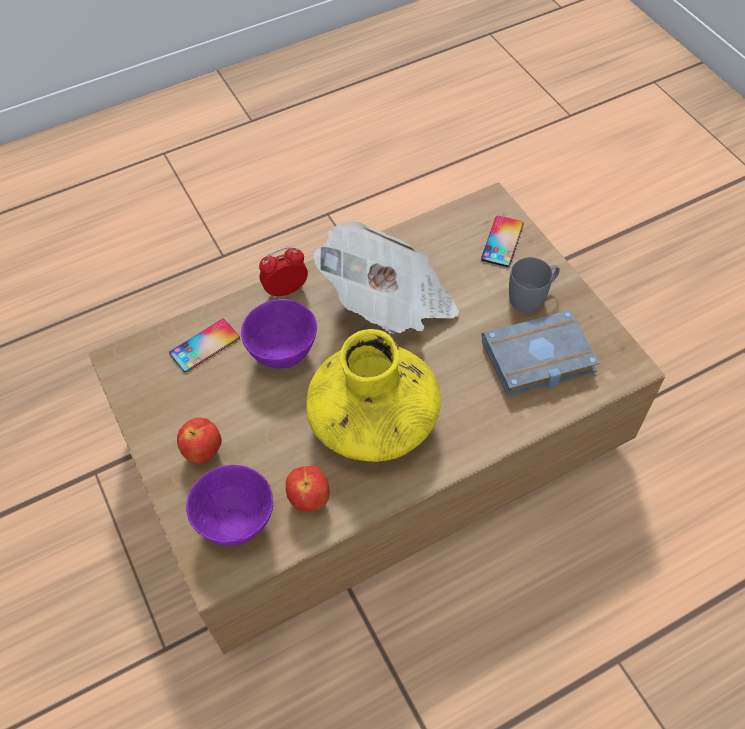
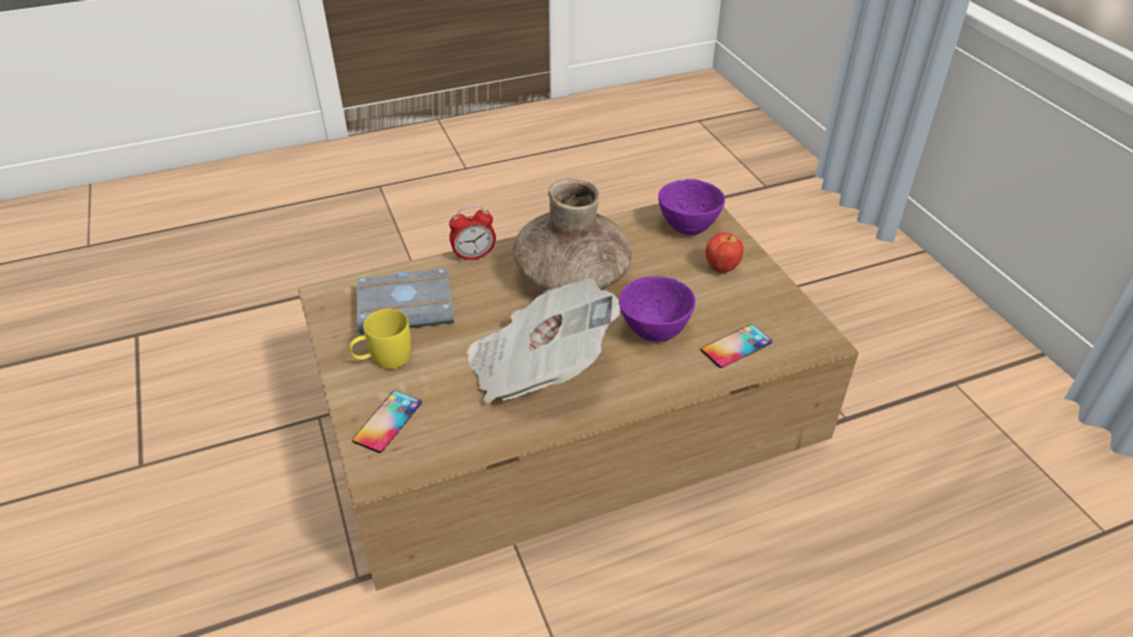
camera: 175 degrees left, 15 degrees down
(286, 290) = (652, 391): alarm clock -> alarm clock (474, 256)
(310, 499) = (630, 235): apple -> none
(373, 419) = (572, 277): yellow vase -> brown vase
(532, 296) = (383, 359): grey mug -> yellow mug

